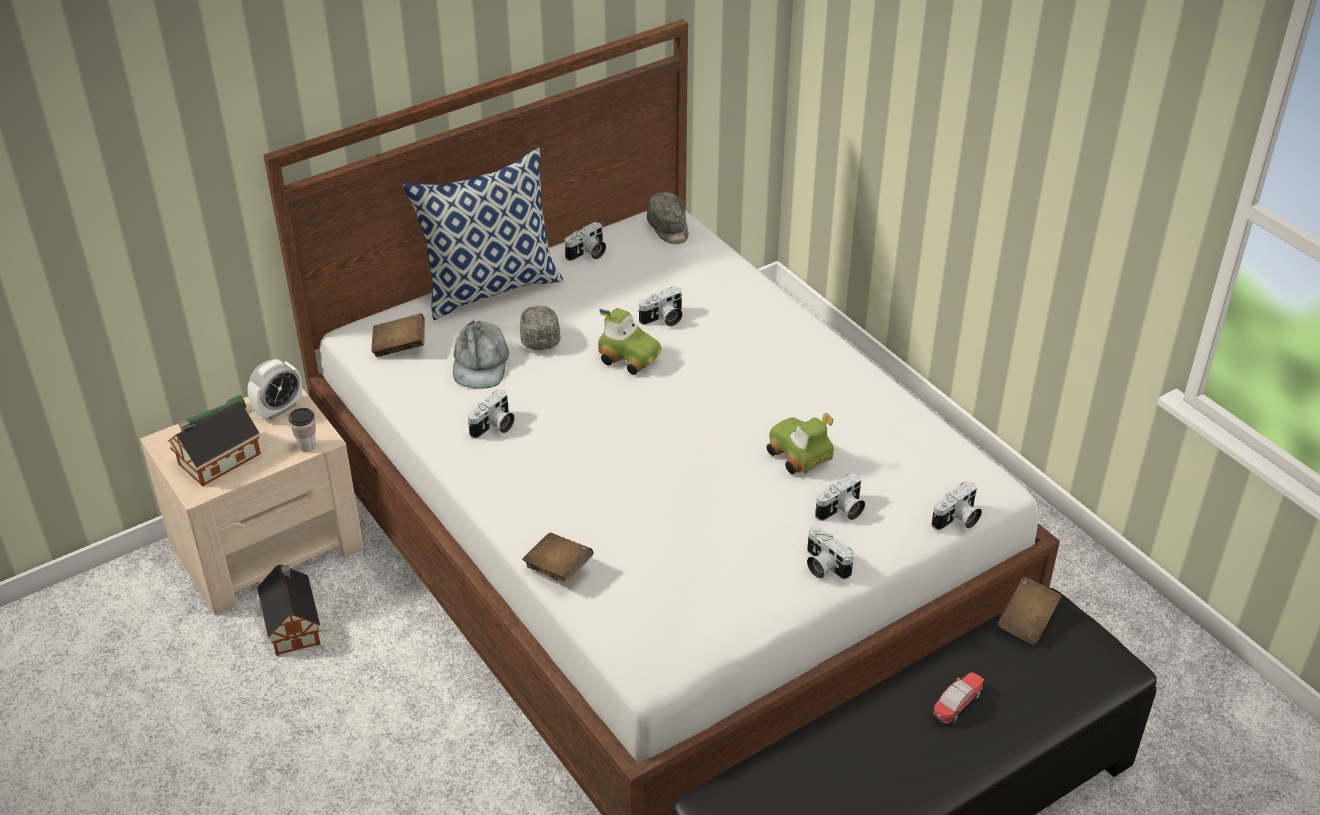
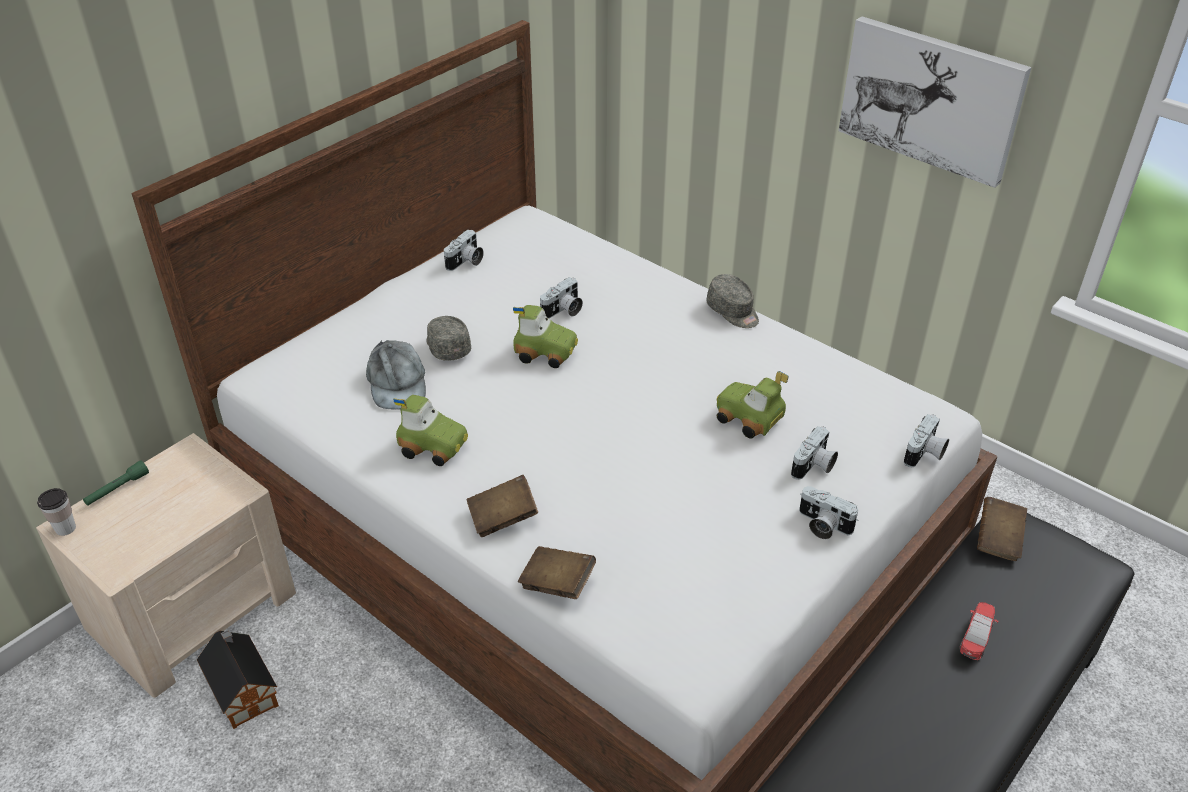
camera: 15 degrees left, 0 degrees up
(216, 460) = (129, 535): toy house -> none
(279, 409) = (185, 468): alarm clock -> none
(307, 446) = (227, 501): cup -> cup (65, 528)
(399, 346) = (306, 380): brown book -> brown book (503, 518)
(491, 288) = (381, 308): pillow -> none
(494, 427) = (434, 445): camera -> toy car
(669, 228) = (534, 227): grey cap -> grey cap (733, 312)
(1064, 162) = (931, 99): none -> picture

